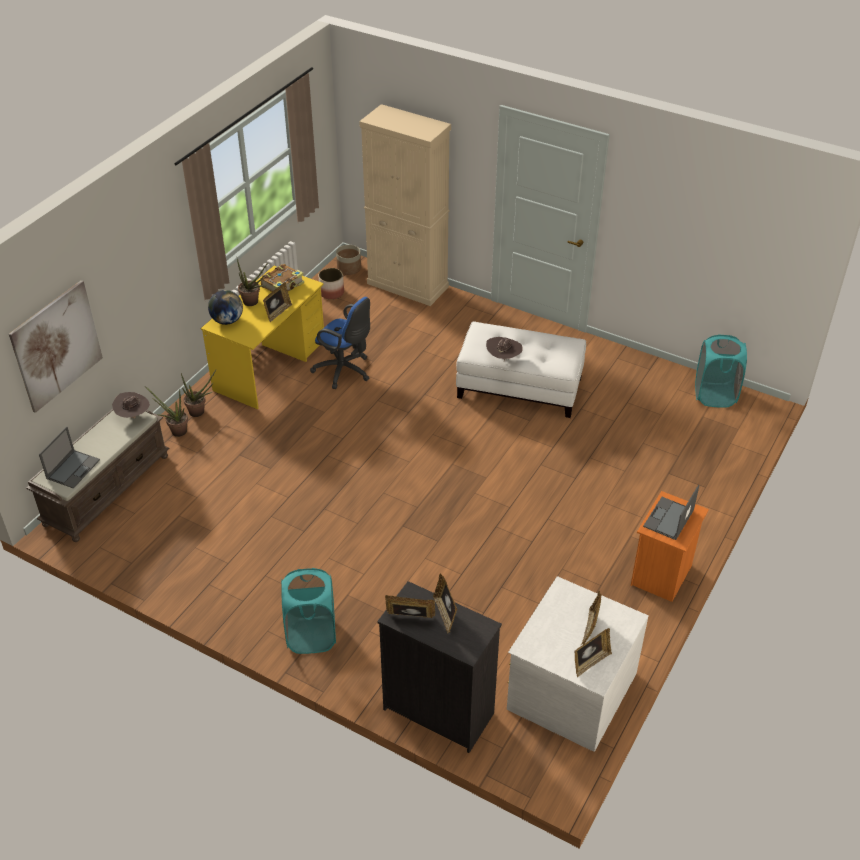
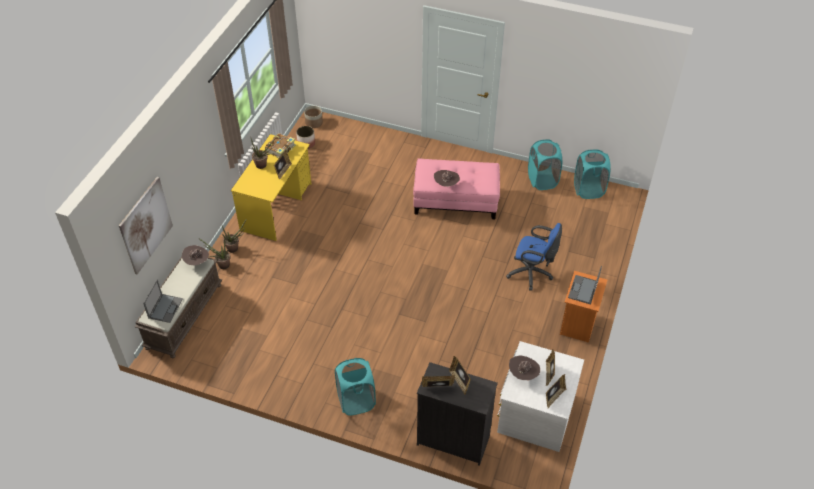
camera: 10 degrees left, 5 degrees up
(227, 321) = (248, 182): globe -> none
(345, 371) = (331, 204): blue office chair -> blue office chair (532, 274)
(408, 285) = (359, 131): beige cabinet -> none
(520, 387) = (456, 200): white ottoman -> pink ottoman
(551, 623) = (523, 374): none -> brown hat
(650, 375) = (542, 180): none -> turquoise laundry basket

